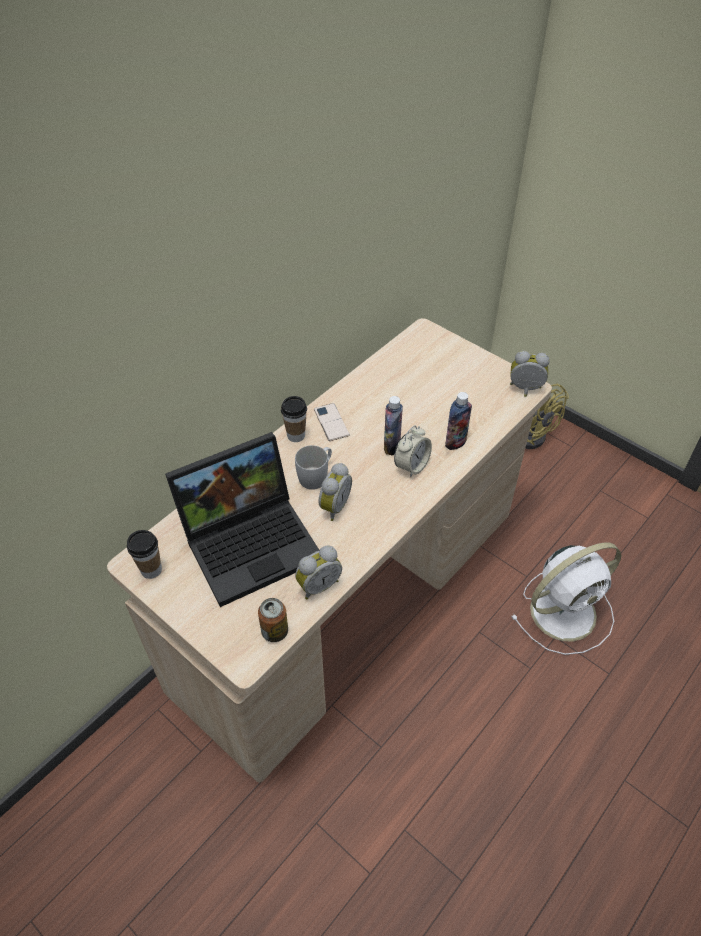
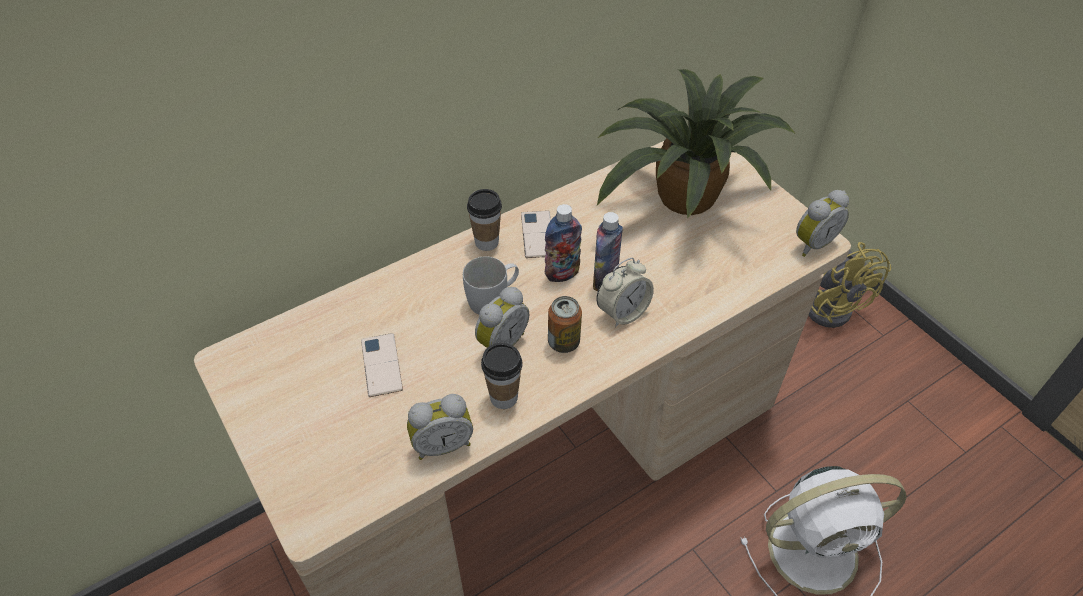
camera: 15 degrees right, 0 degrees up
(151, 570) = (244, 373): cup -> cup (504, 397)
(252, 540) = (381, 365): laptop -> phone
(275, 631) = (363, 493): can -> can (563, 342)
(428, 376) = (684, 200): none -> potted plant
(455, 442) = (692, 294): bottle -> bottle (562, 273)
(525, 390) = (811, 243): alarm clock -> alarm clock turned 120 degrees clockwise

